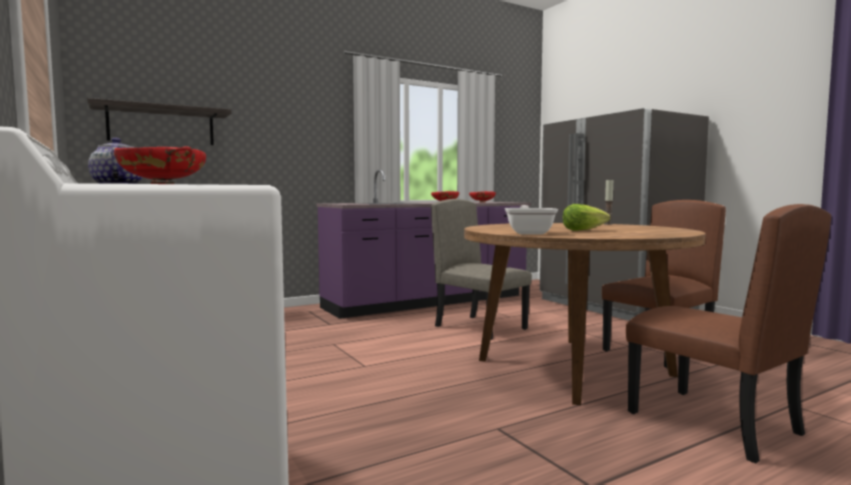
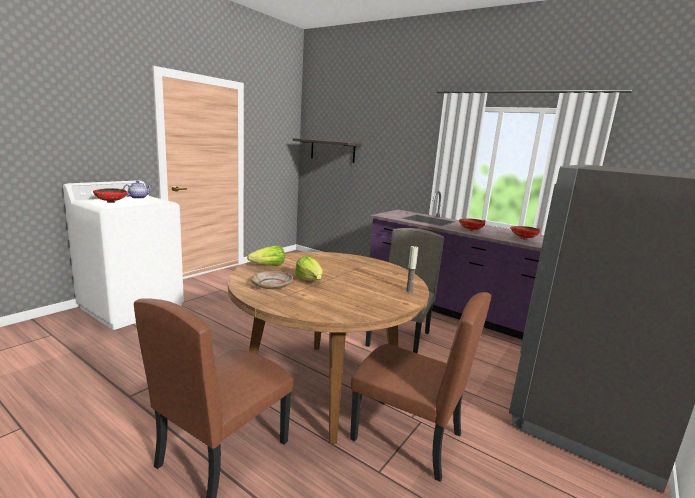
camera: 65 degrees right, 10 degrees up
(529, 233) = (268, 266): frying pan -> lettuce
(606, 234) = (272, 285): none -> beige plate

